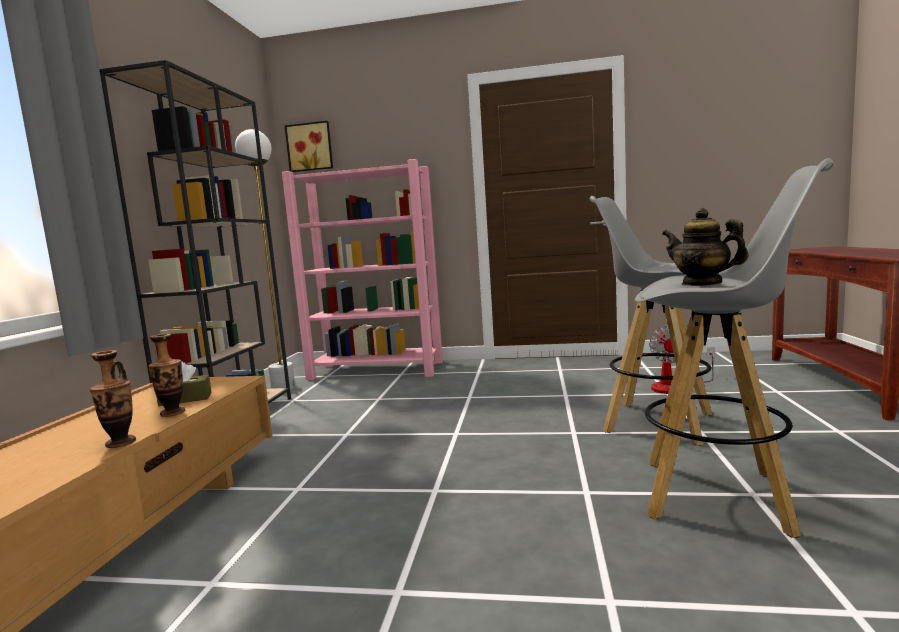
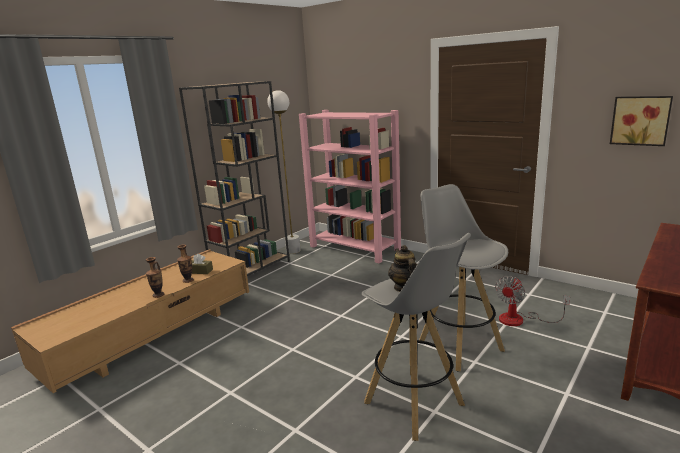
camera: 30 degrees right, 10 degrees up
(310, 147) = (328, 87): picture -> picture (640, 120)

